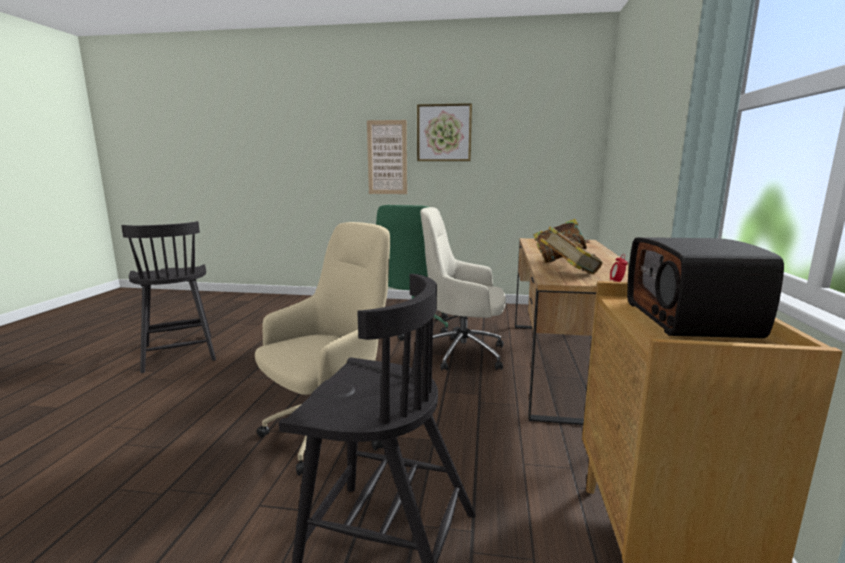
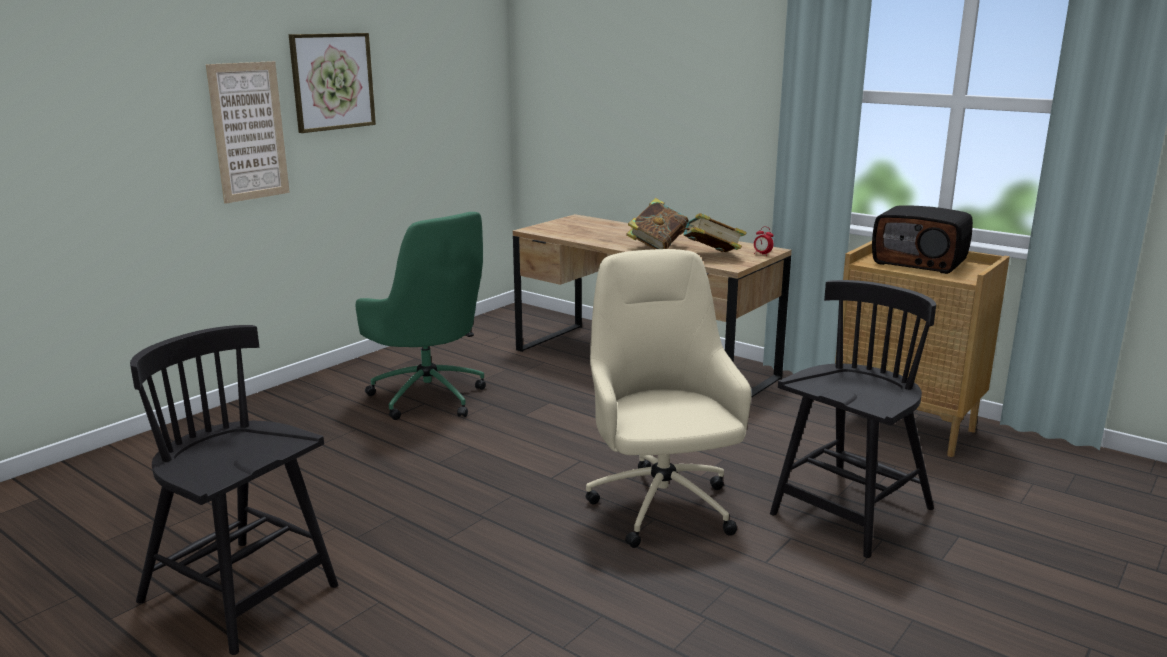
camera: 60 degrees left, 5 degrees up
(179, 351) = (242, 594): black chair -> black chair turned 150 degrees counterclockwise
(462, 354) = (556, 397): beige office chair -> none

